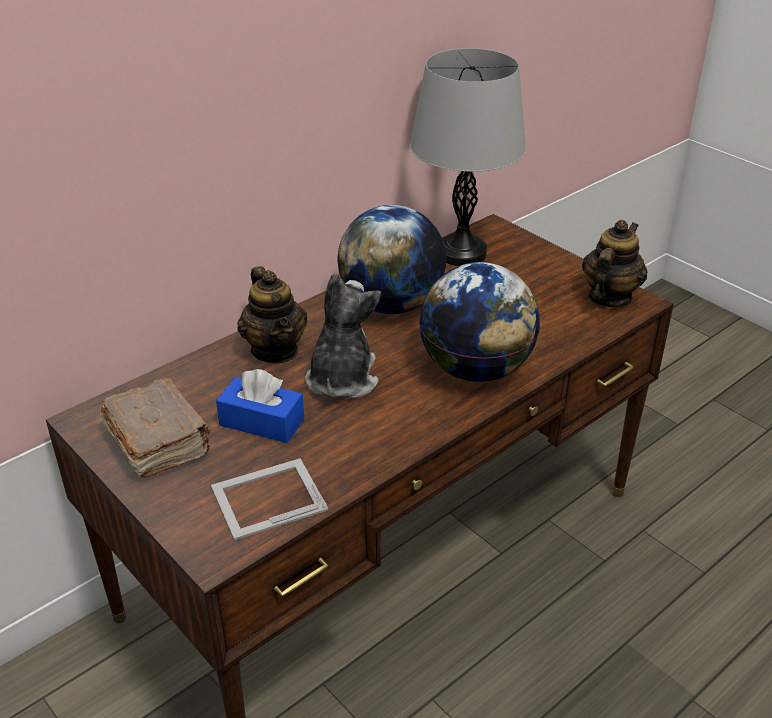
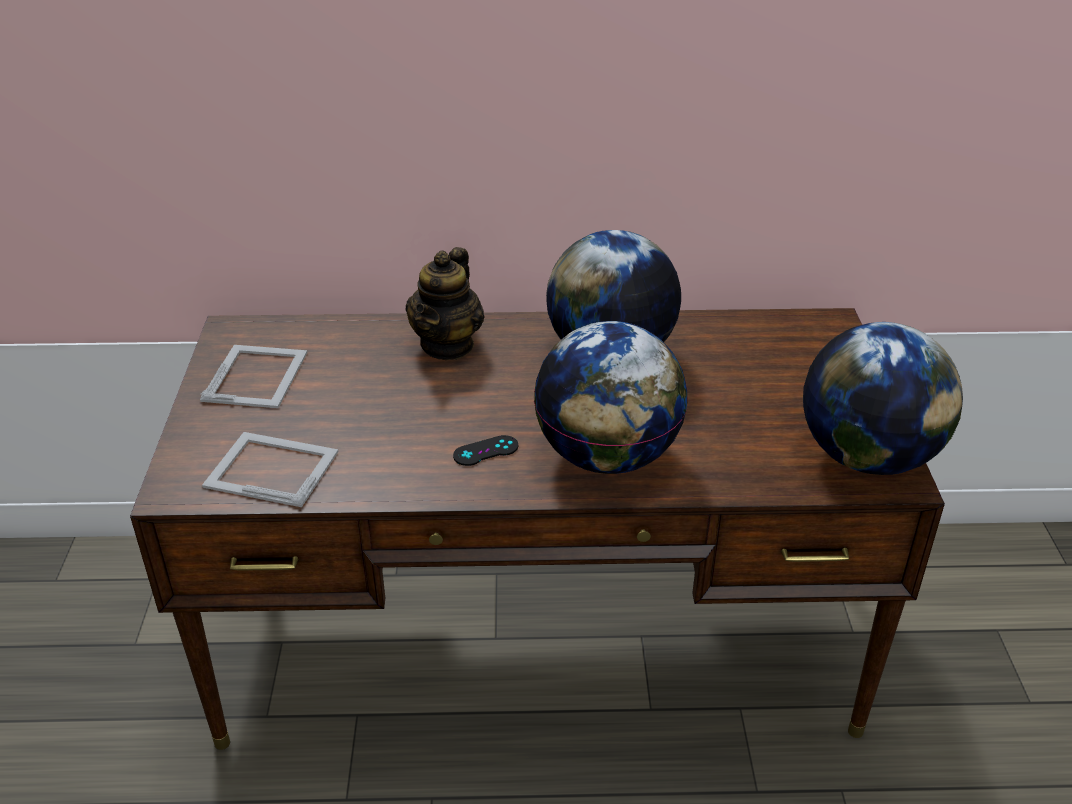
camera: 40 degrees right, 0 degrees up
(158, 441) = (257, 375): brown book -> picture frame
(262, 422) = (352, 402): blue tissue box -> none
(341, 379) = (469, 399): plush toy -> none
(399, 406) = (486, 451): none -> black game controller
(462, 253) = (757, 334): grey table lamp -> none
(608, 297) = (867, 456): teapot -> globe

